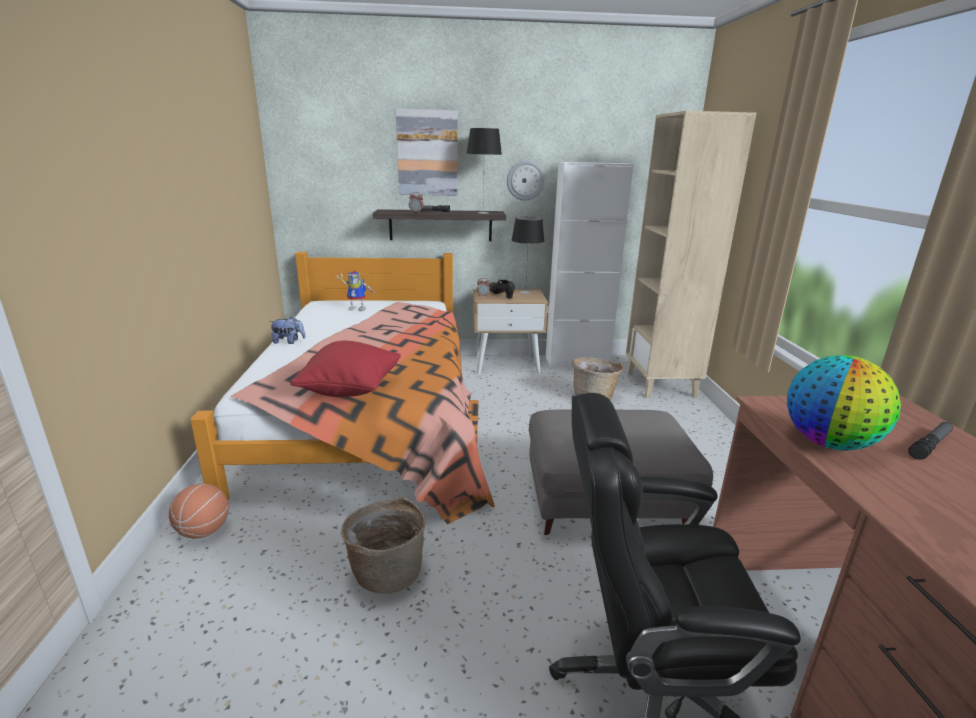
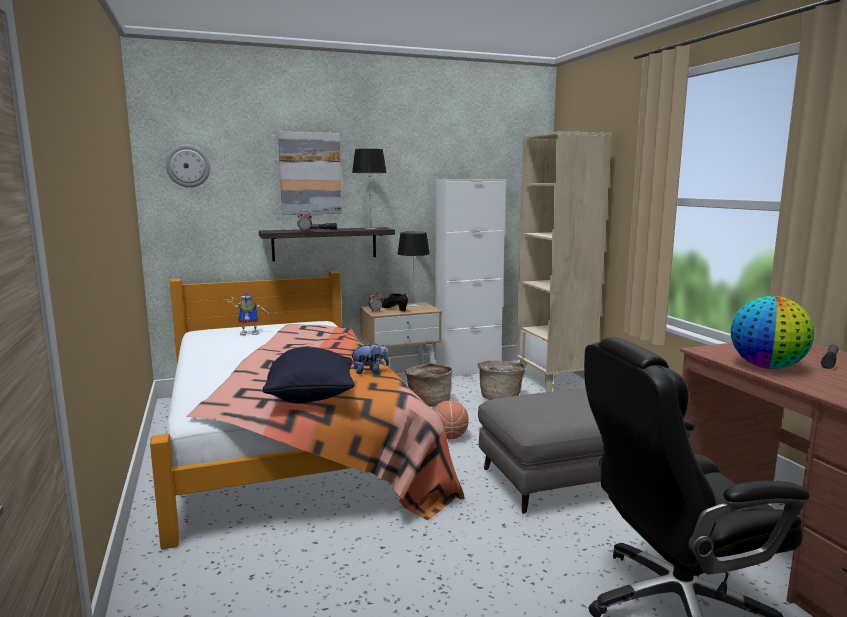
camera: 15 degrees left, 10 degrees down
(203, 531) = (169, 571): basketball -> basketball (449, 437)
(289, 342) = (201, 367): plush toy -> plush toy (370, 371)
(350, 390) = (311, 397): red pillow -> black pillow
(387, 571) = (393, 568): basket -> basket (428, 403)
(525, 180) = (405, 197): wall clock -> wall clock (188, 166)

